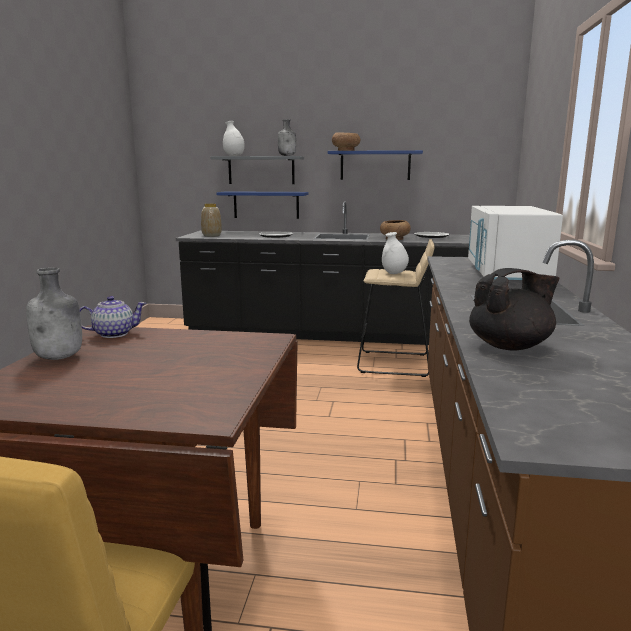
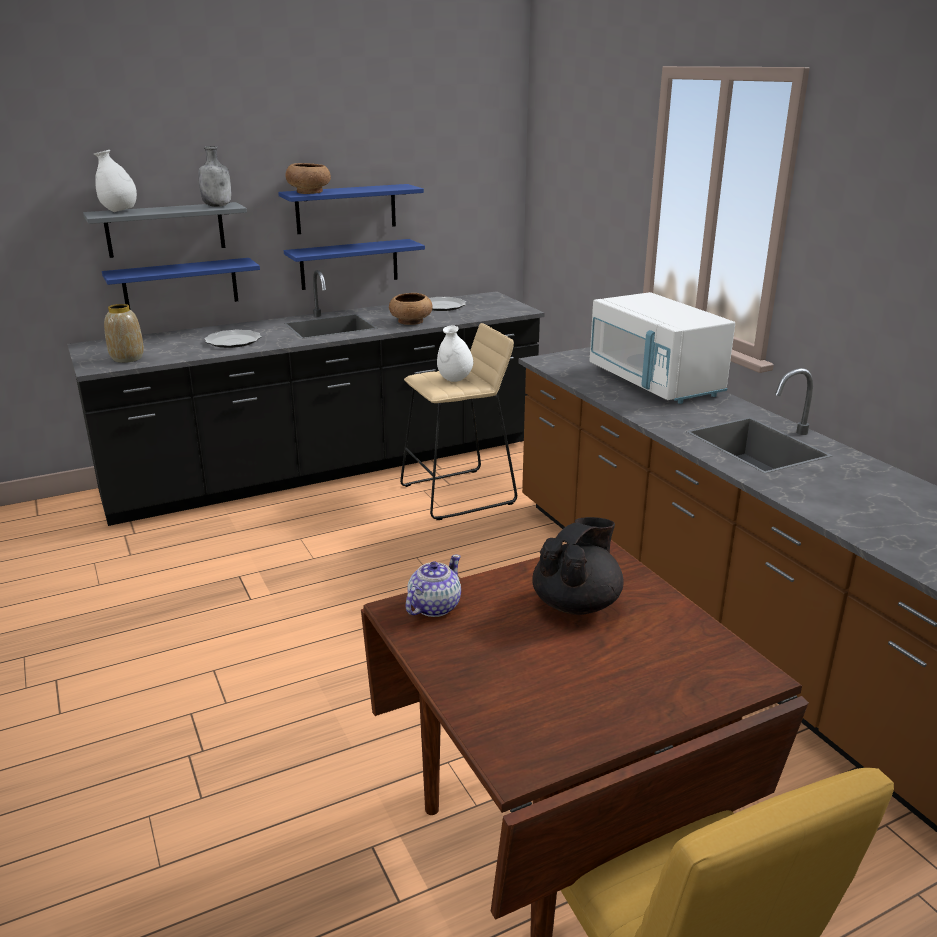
camera: 35 degrees left, 10 degrees up
(60, 357) = (462, 665): grey bottle -> none
(374, 203) = (349, 264): none -> blue shelf
(510, 346) = (833, 504): black teapot -> black teapot (577, 603)

